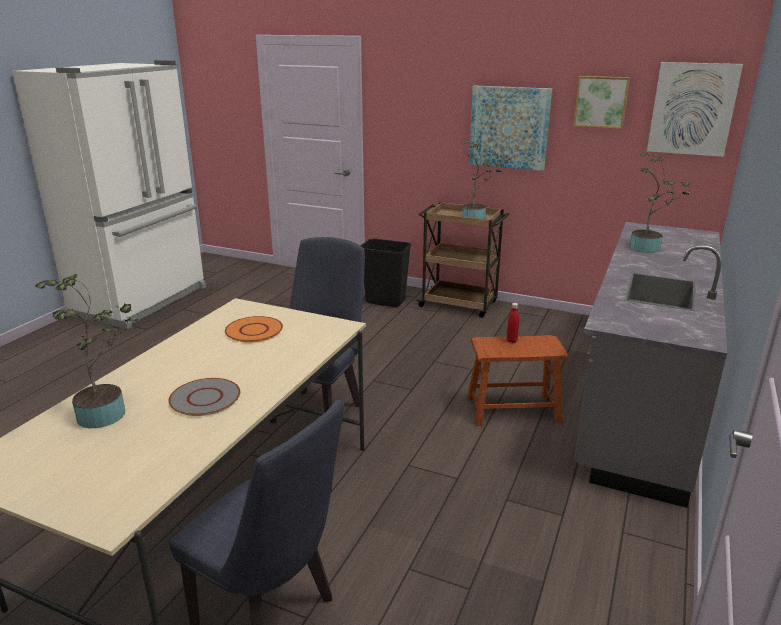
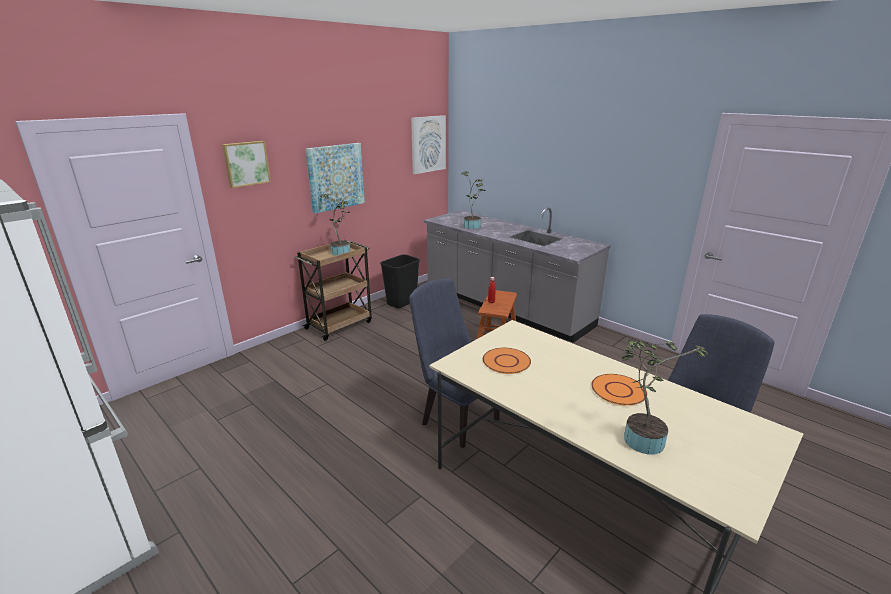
camera: 70 degrees left, 0 degrees up
(205, 398) = (618, 390): grey plate -> orange plate
(386, 301) = (298, 353): black trash can -> black trash can (401, 303)
(601, 101) = (386, 147): picture -> picture (246, 163)

